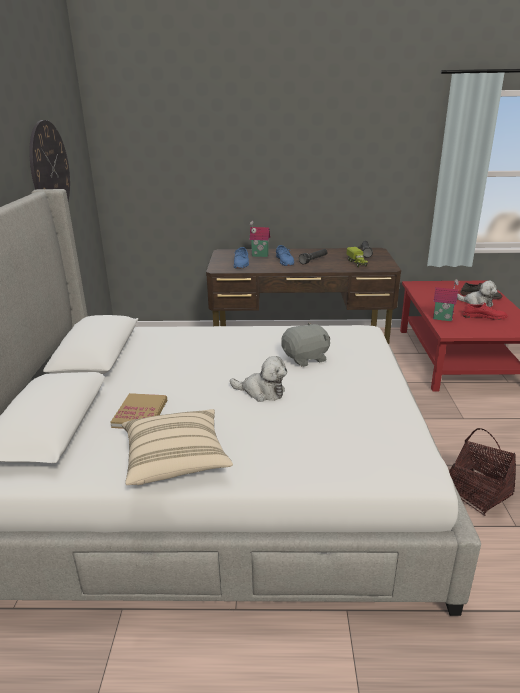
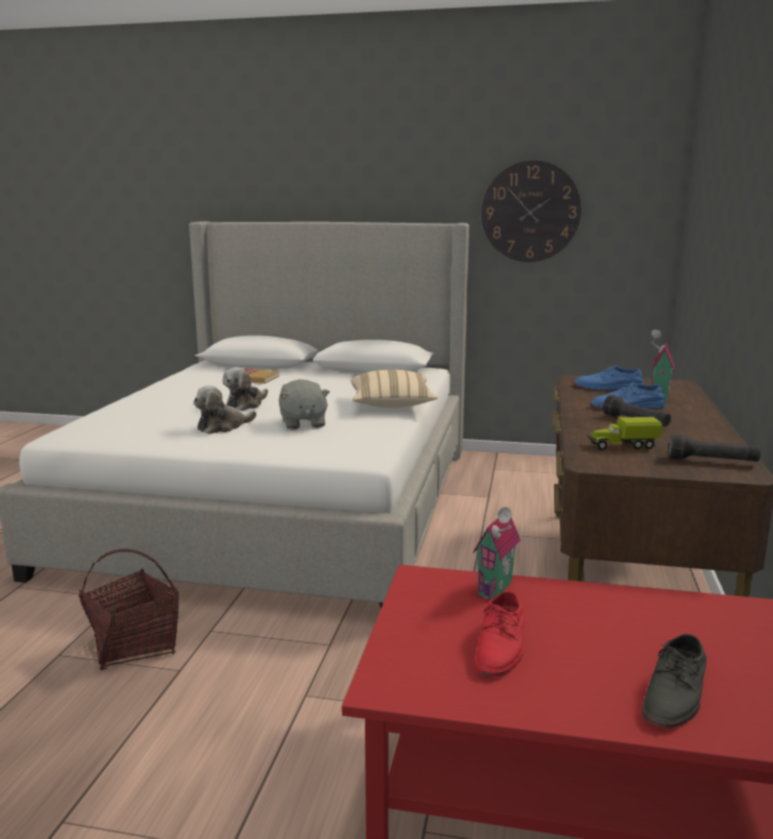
camera: 100 degrees right, 10 degrees down
(176, 460) = (178, 384): beige pillow -> beige pillow (391, 405)
(477, 304) = (598, 665): plush toy -> plush toy (223, 427)

